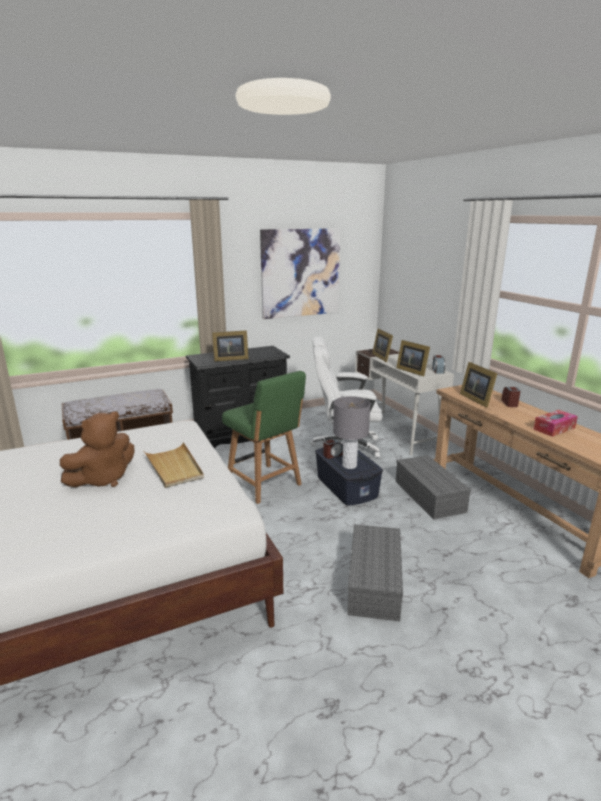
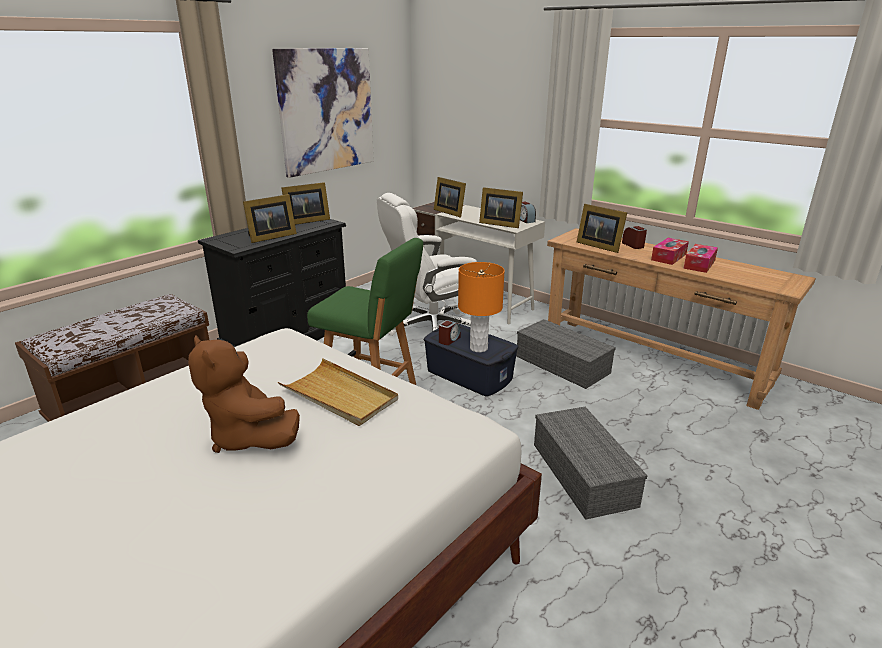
camera: 25 degrees left, 5 degrees up
(103, 479) = (249, 437): brown plush toy -> brown plush toy turned 120 degrees clockwise
(264, 351) = (305, 221): none -> picture frame
(349, 465) = (478, 348): grey table lamp -> orange table lamp
(531, 418) = (668, 257): none -> tissue box

